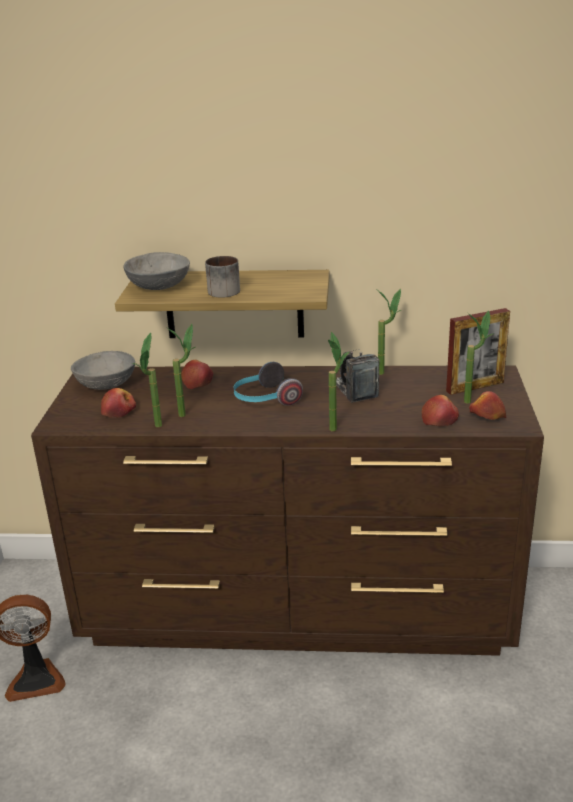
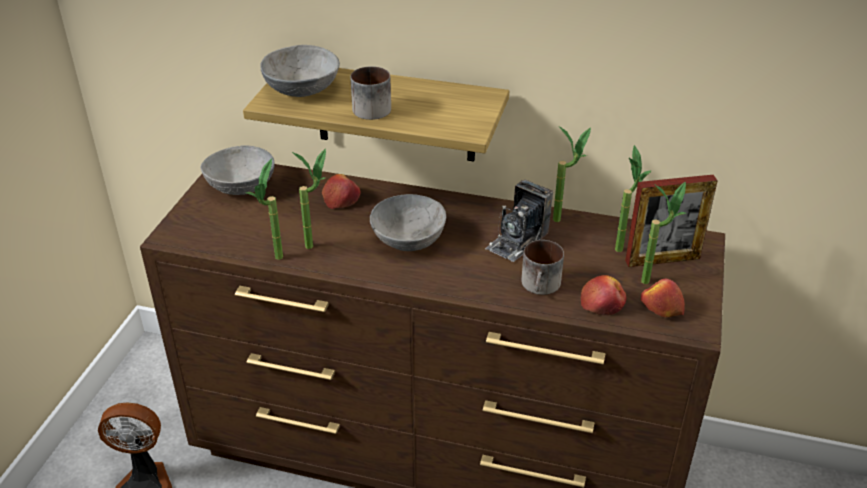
camera: 10 degrees right, 10 degrees up
(119, 411) = (242, 229): apple -> none
(265, 399) = (409, 238): headphones -> grey bowl
(334, 425) = (475, 291): potted plant -> potted plant (621, 245)
(355, 389) = (517, 240): camera -> camera turned 135 degrees counterclockwise
(386, 415) = (541, 286): none -> mug

